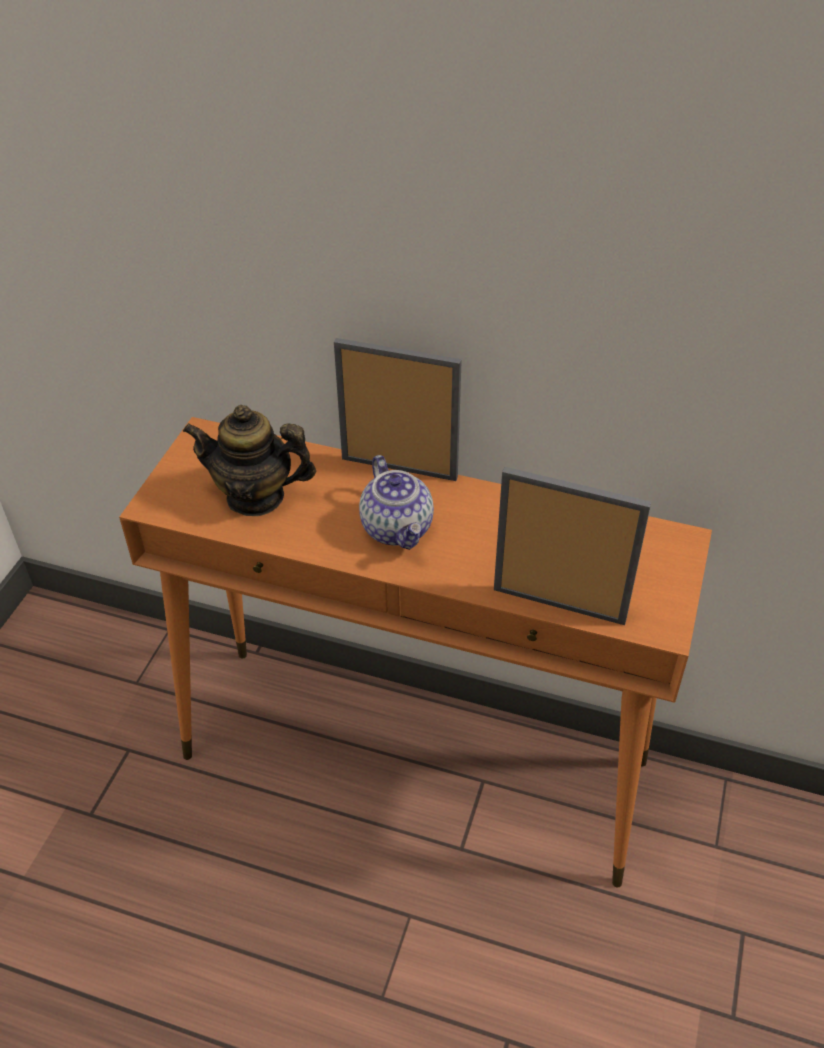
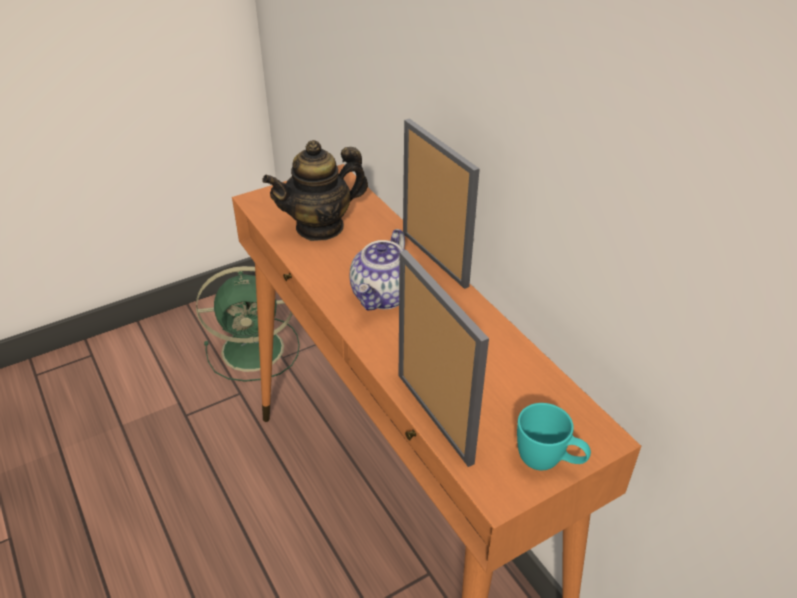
camera: 40 degrees right, 5 degrees down
(95, 693) = (256, 349): none -> green fan
(256, 496) = (320, 227): teapot -> teapot turned 75 degrees counterclockwise
(670, 583) = (548, 462): none -> turquoise mug

